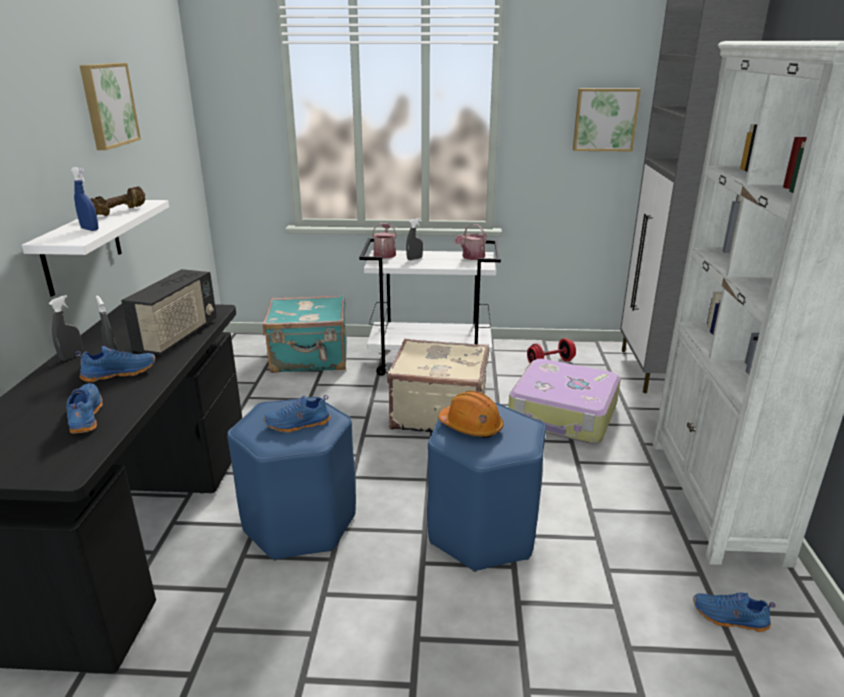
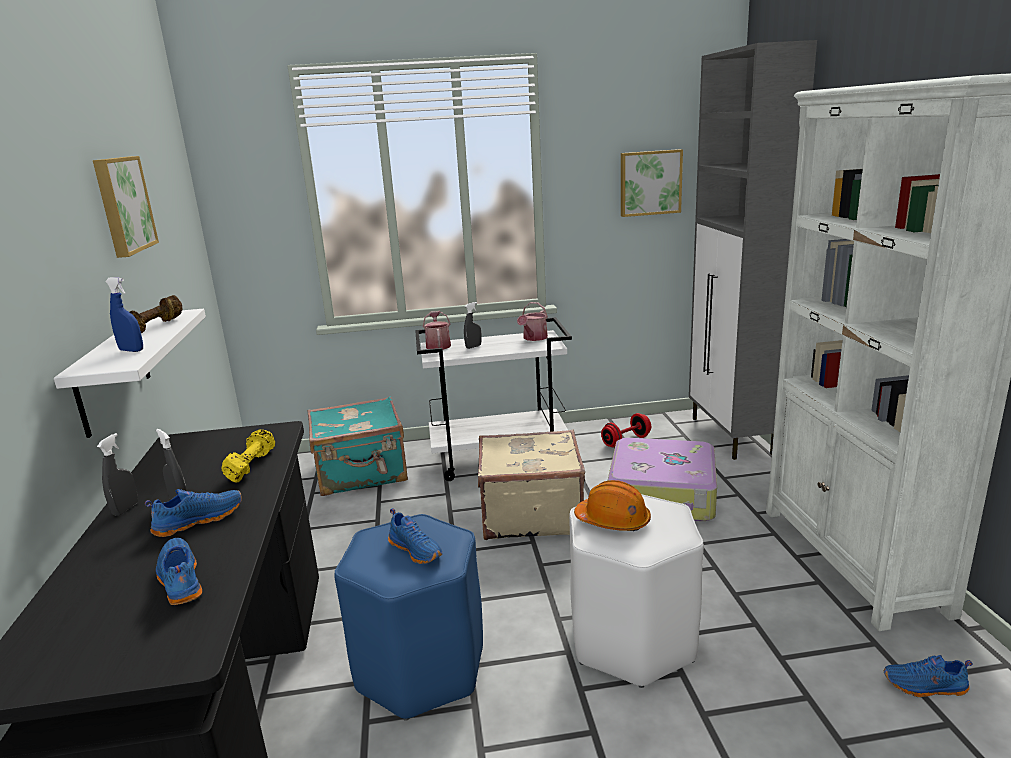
camera: 10 degrees left, 5 degrees down
(177, 336) = (250, 466): radio -> yellow dumbbell
(298, 425) = (417, 550): blue shoe -> blue shoe turned 105 degrees counterclockwise
(483, 532) = (632, 639): blue stool -> white stool

